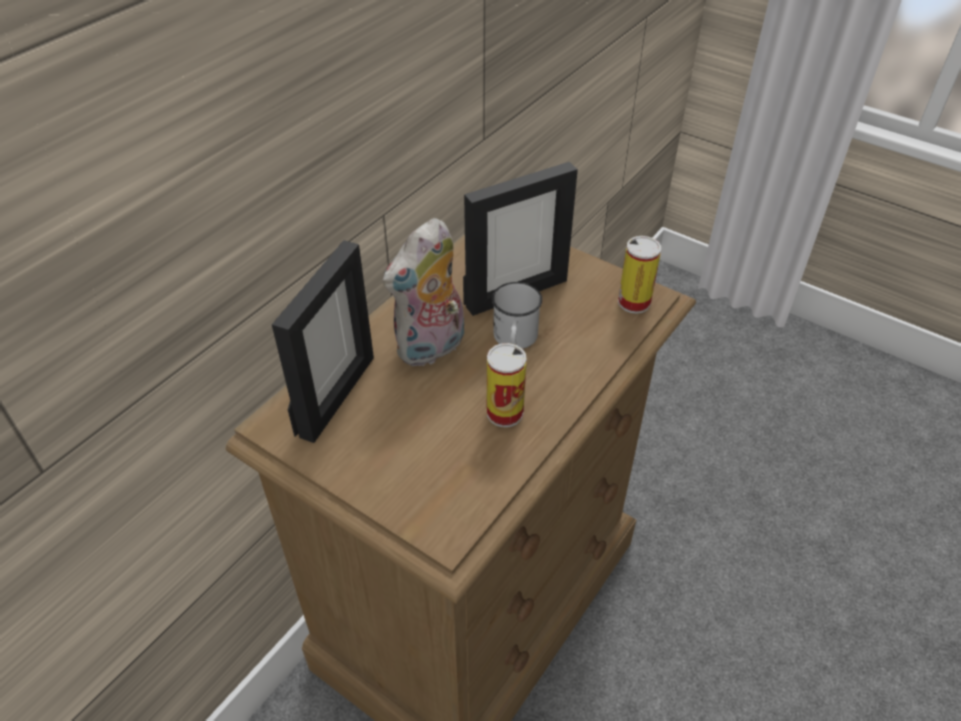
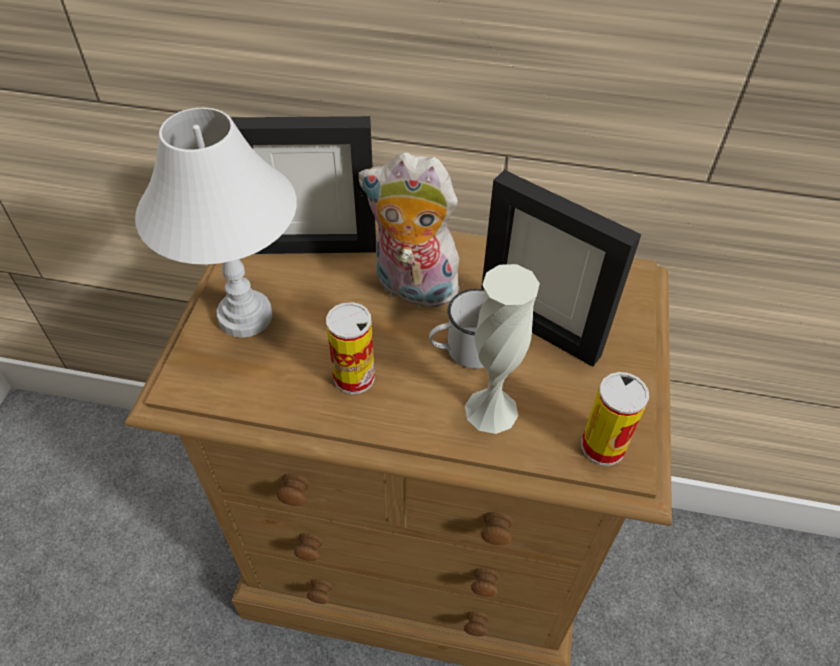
camera: 65 degrees right, 5 degrees up
(391, 469) = (244, 316): none -> white table lamp
(578, 345) = (491, 410): none -> white vase

